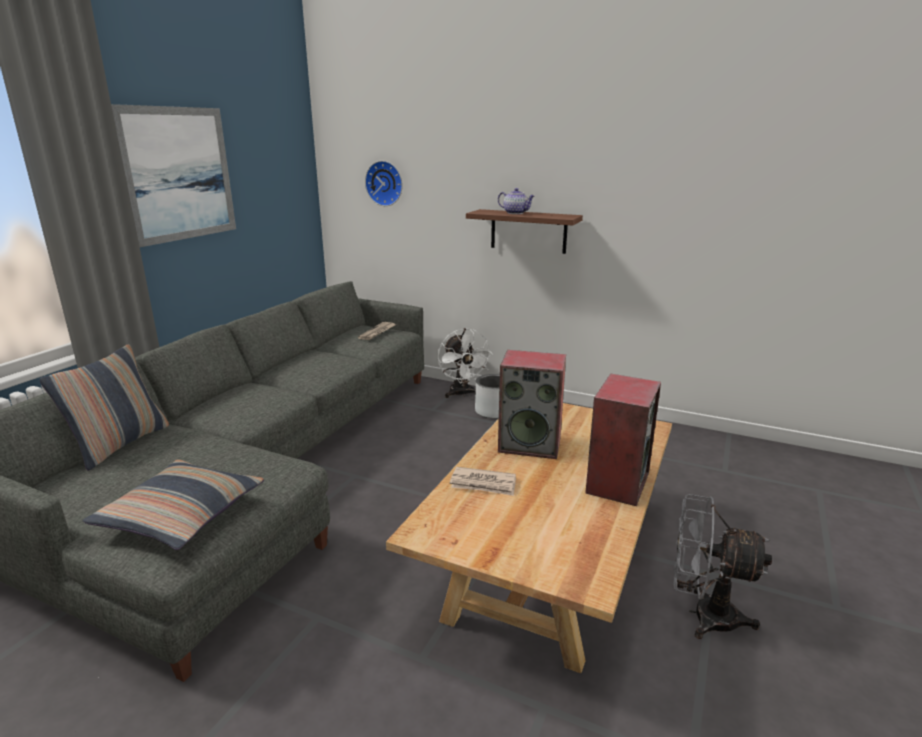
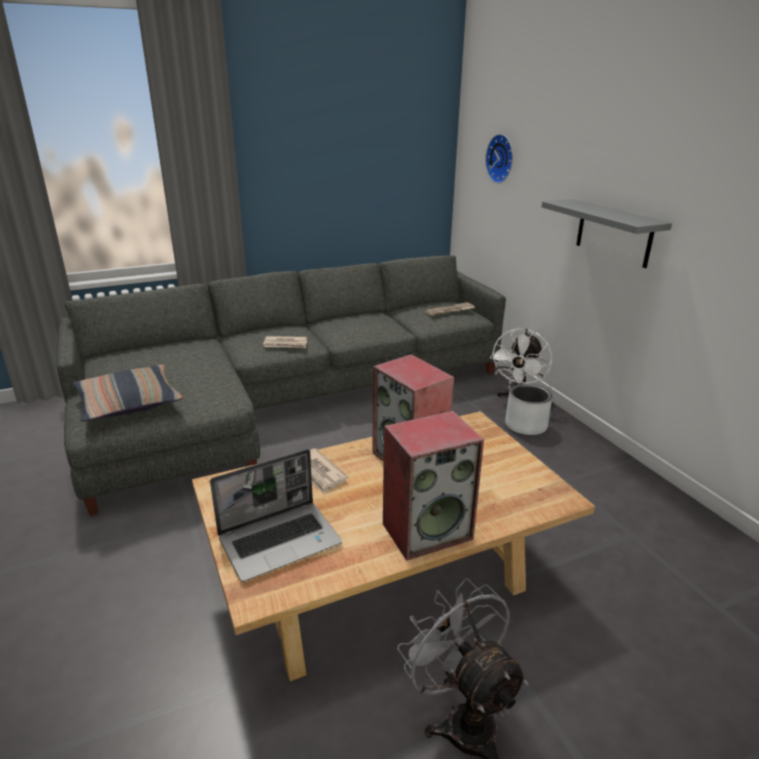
camera: 40 degrees right, 5 degrees up
(120, 444) = (169, 343): pillow -> none
(178, 174) = (295, 136): picture -> none
(269, 401) = (286, 344): none -> newspaper
(516, 213) = (596, 209): teapot -> none
(528, 231) = (614, 233): brown shelf -> grey shelf
(540, 541) = (280, 540): none -> laptop

